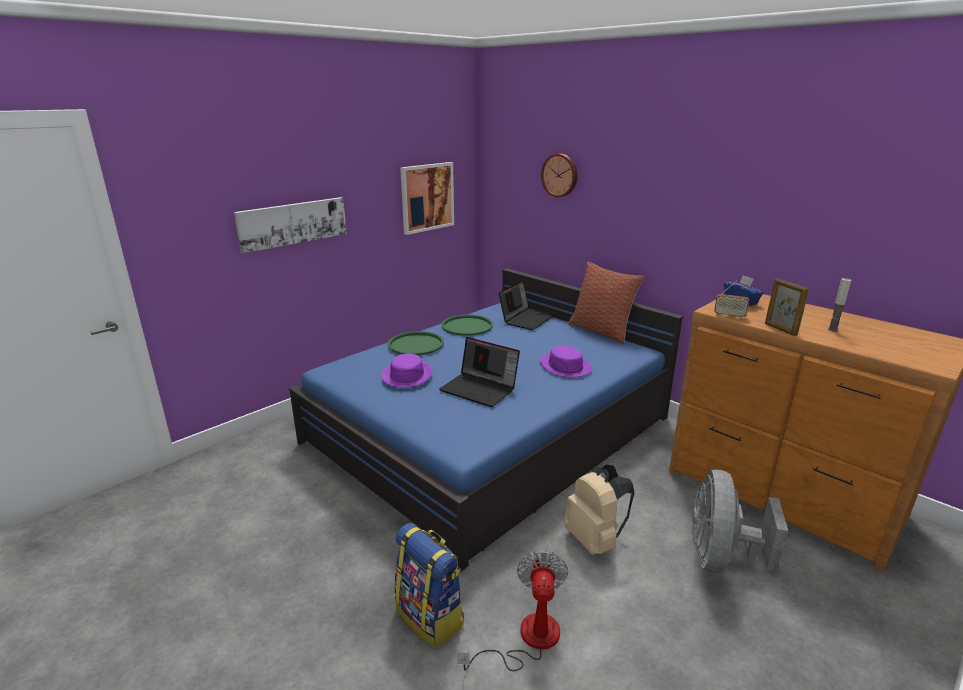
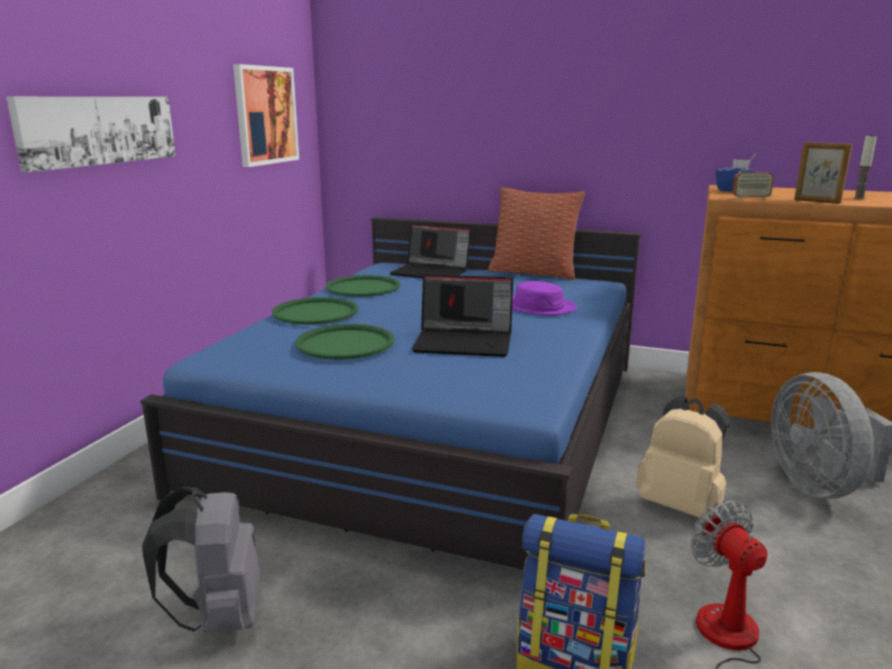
camera: 25 degrees left, 5 degrees down
(280, 523) = (219, 616): none -> grey backpack
(407, 375) = (345, 343): purple hat -> green tray
(527, 319) = (432, 272): laptop -> laptop turned 105 degrees clockwise
(560, 175) = (452, 77): wall clock -> none

